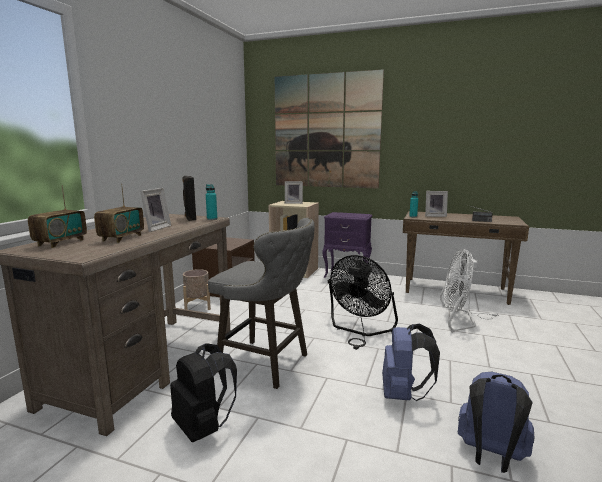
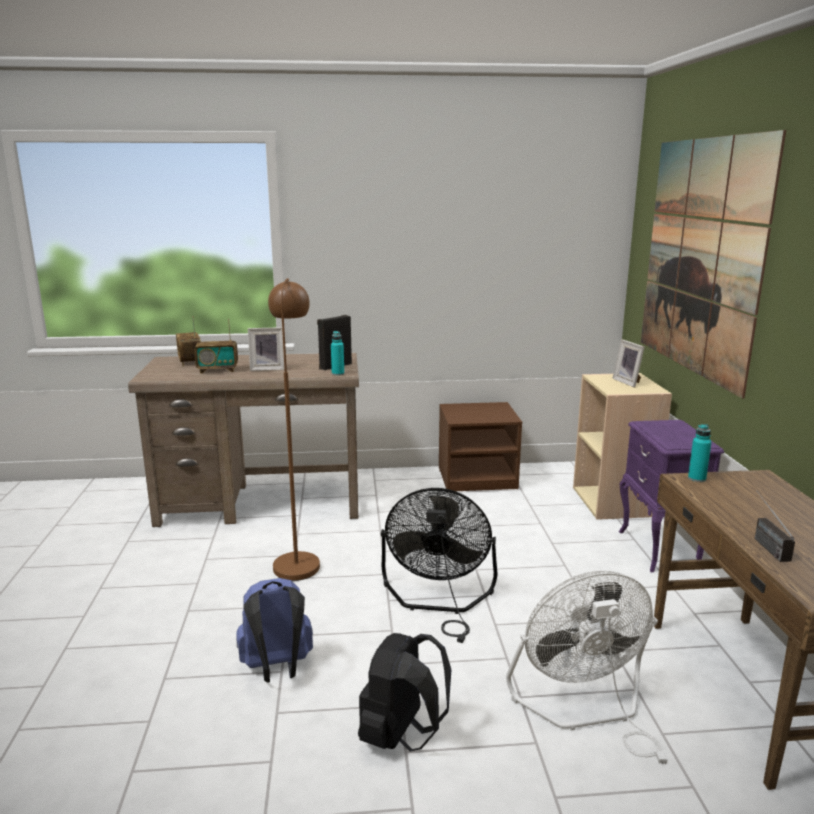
camera: 65 degrees right, 5 degrees up
(61, 243) = (190, 361): radio -> radio turned 75 degrees clockwise
(197, 306) = (407, 480): beige planter -> none
(203, 427) = (174, 562): black backpack -> black backpack (401, 736)
(267, 364) = (298, 560): grey stool -> brown floor lamp
(357, 329) = (440, 602): black fan -> black fan turned 90 degrees counterclockwise
(435, 216) = (748, 497): picture frame -> none
(490, 457) = (169, 753): blue backpack -> none

